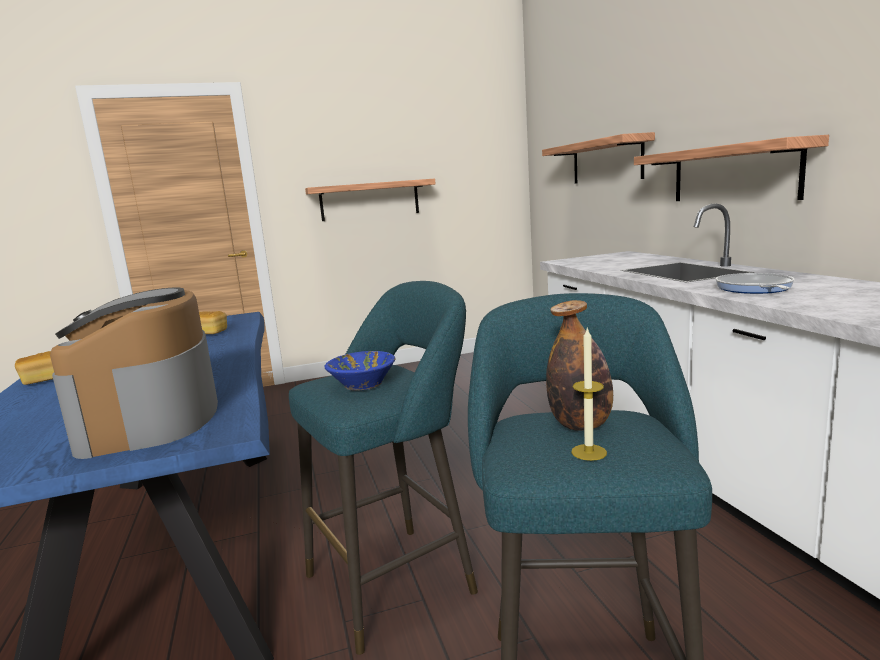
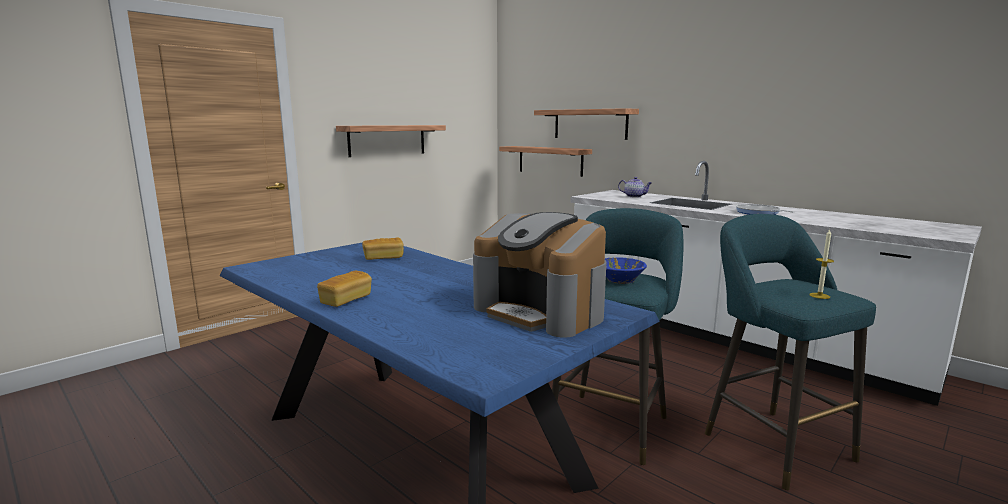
camera: 30 degrees left, 0 degrees up
(580, 425) = (790, 286): bottle -> none
(627, 261) = (634, 196): none -> teapot
(733, 173) = (705, 142): shelf -> shelf (550, 160)

